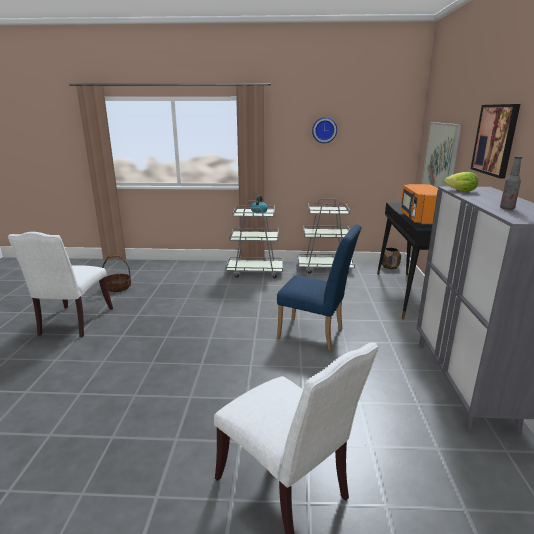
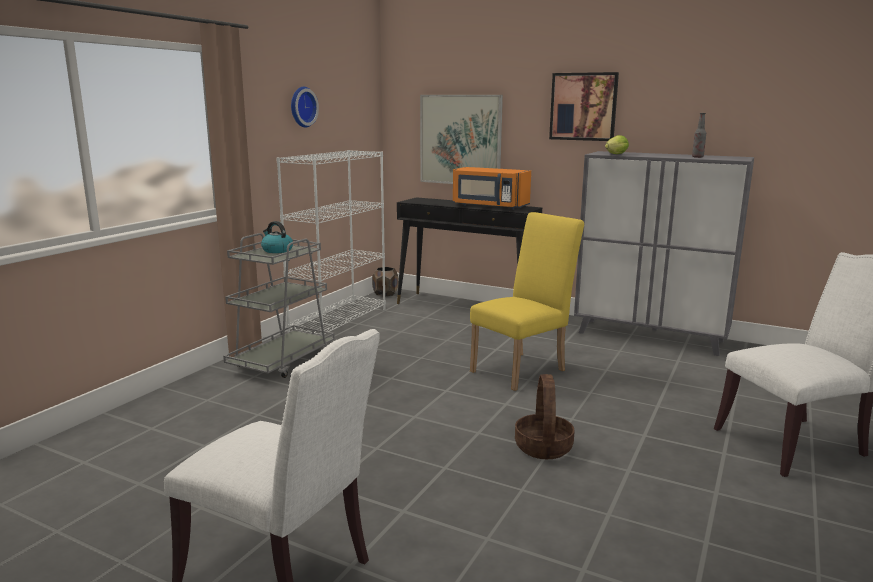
camera: 65 degrees left, 5 degrees down
(118, 287) = (153, 498): basket -> basket (543, 447)
(315, 335) = (523, 369): blue chair -> yellow chair
(325, 268) = (339, 321): grey cart -> white bookcase

